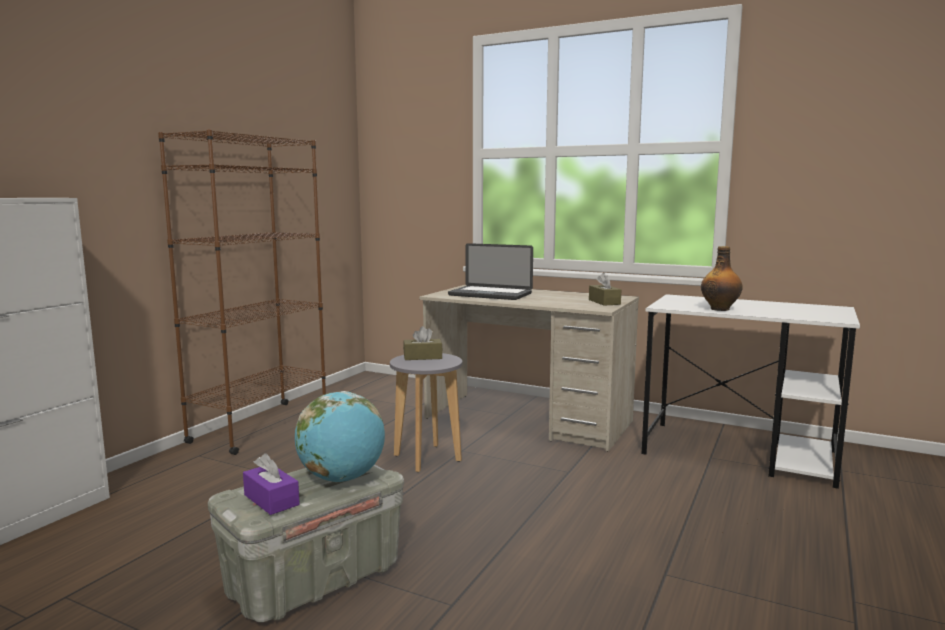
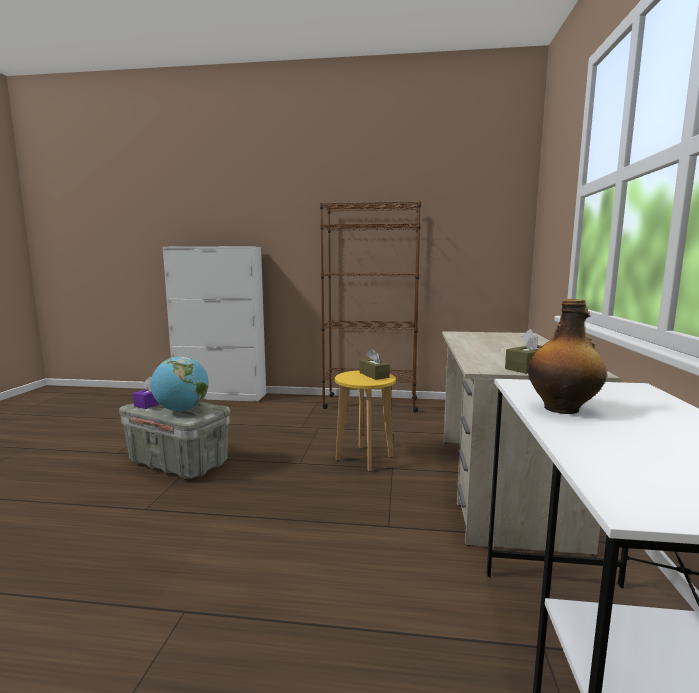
camera: 70 degrees right, 0 degrees up
(427, 458) = (364, 458): grey stool -> yellow stool
(490, 294) = (489, 340): laptop -> none

